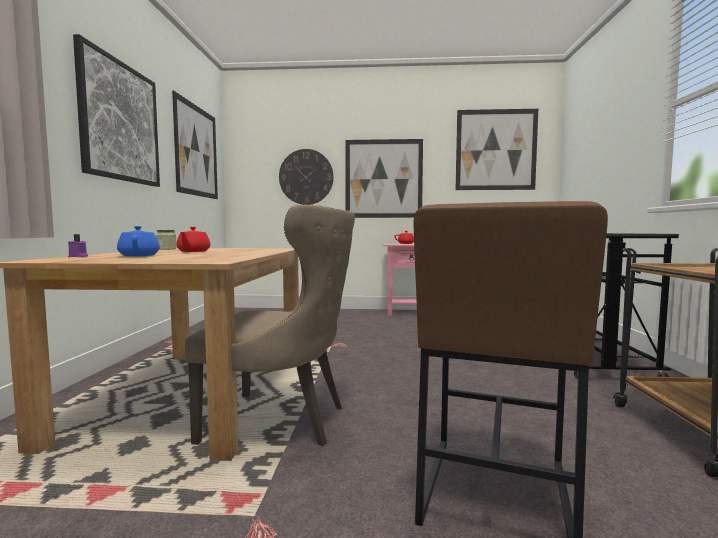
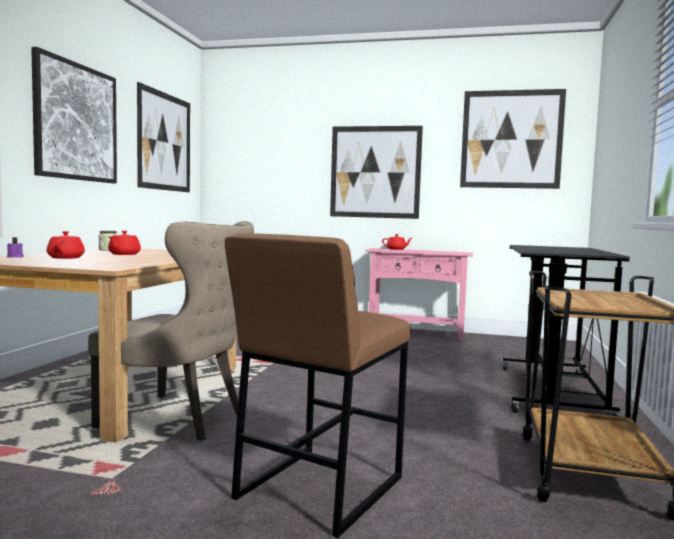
camera: 10 degrees right, 0 degrees up
(139, 255) = (66, 258): blue teapot -> red teapot
(306, 177) = (288, 168): wall clock -> none

